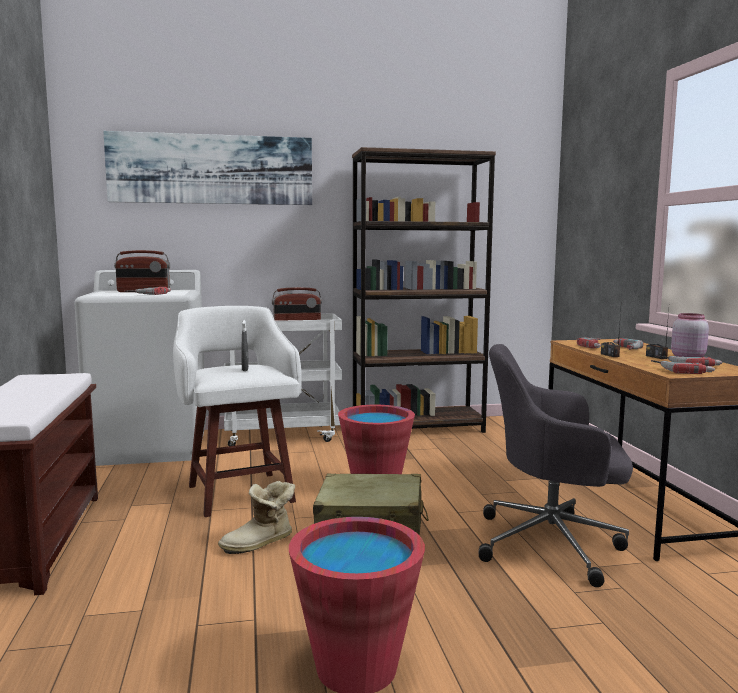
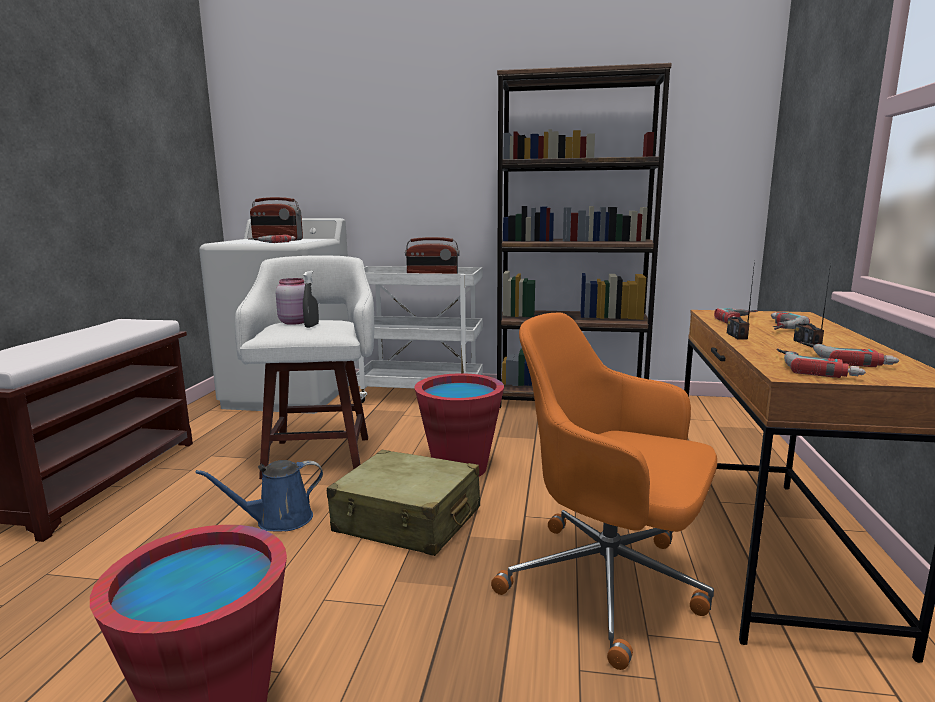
camera: 20 degrees right, 5 degrees up
(211, 169) = (355, 110): picture -> none
(260, 544) = (278, 520): boot -> blue watering can
(553, 544) = (609, 585): grey office chair -> orange office chair
(687, 357) = (861, 347): pink jar -> pink jar (295, 322)

